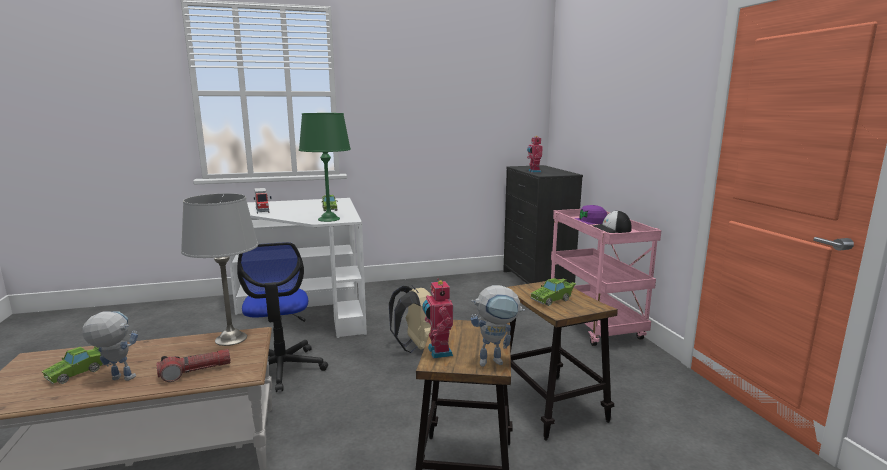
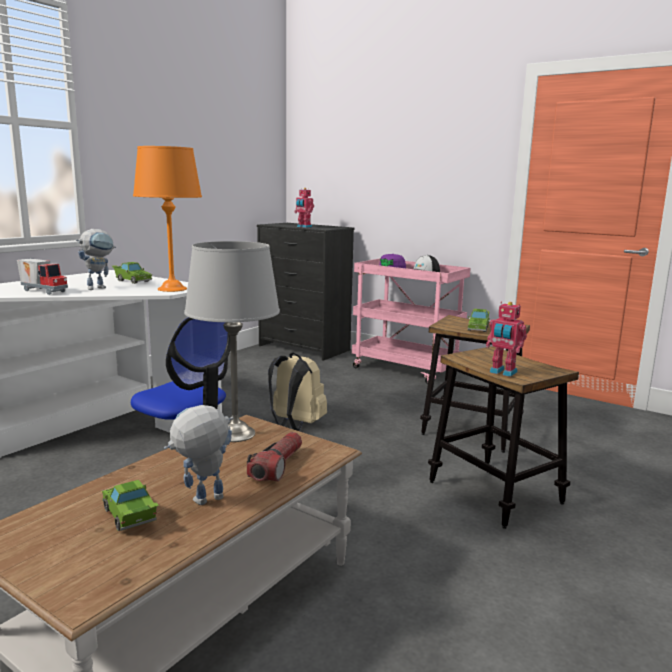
camera: 40 degrees left, 0 degrees up
(79, 372) = (130, 517): green toy car -> green toy car turned 150 degrees clockwise
(328, 219) = (171, 289): green table lamp -> orange table lamp
(496, 361) = (550, 367): toy robot -> toy robot (100, 287)

